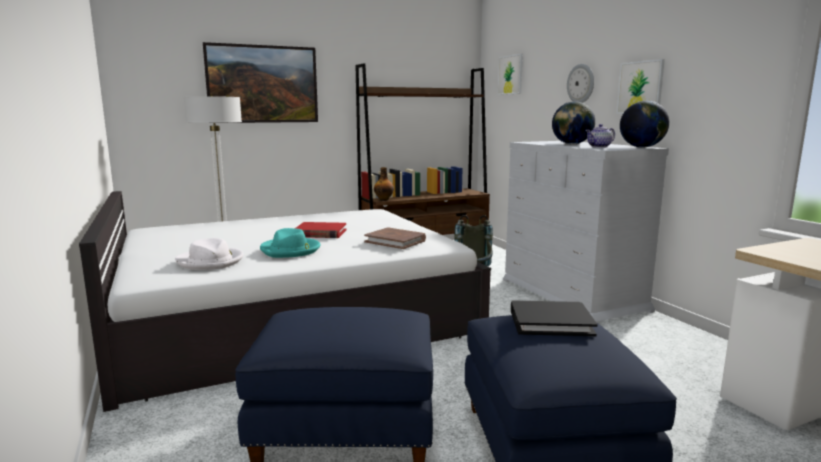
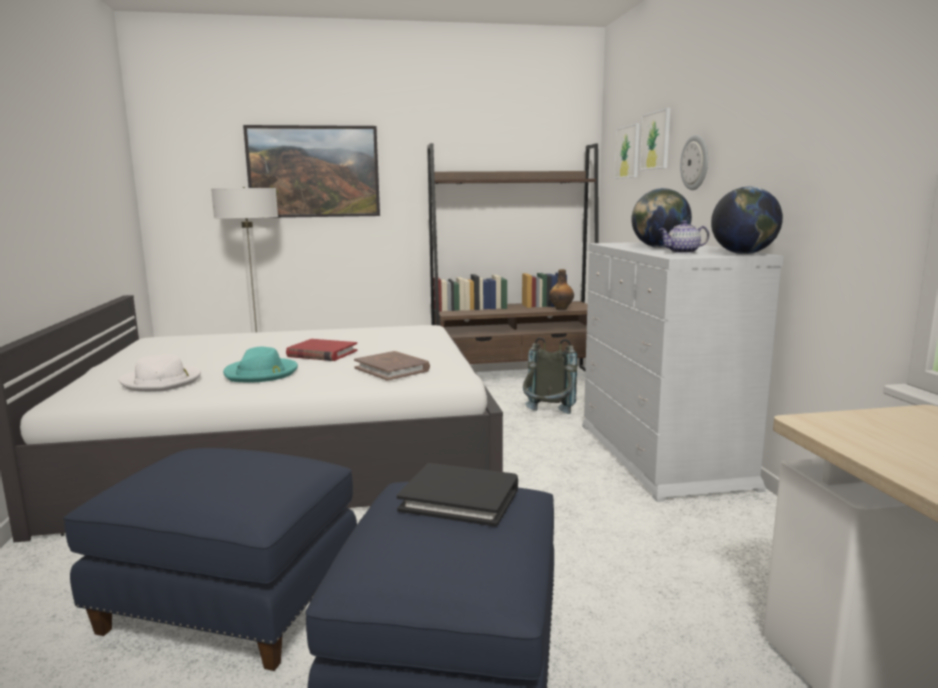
camera: 15 degrees right, 0 degrees up
(384, 200) = (454, 313): bottle -> bottle (561, 309)
(640, 87) = (757, 167): picture -> picture (655, 140)

